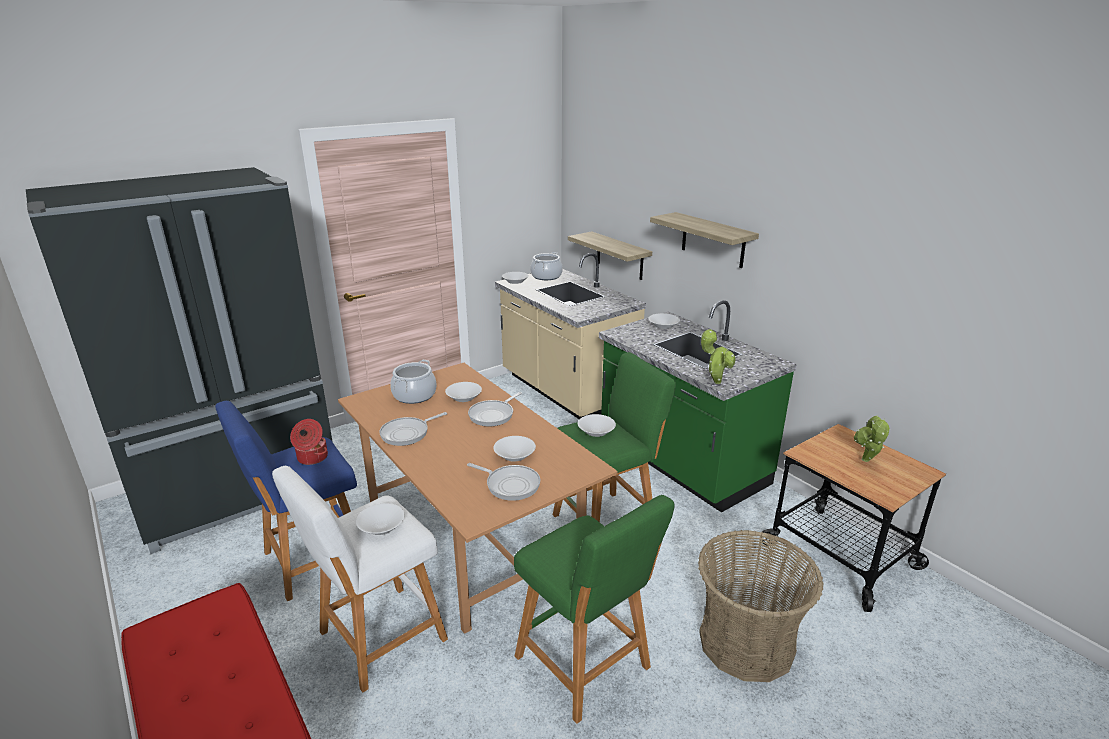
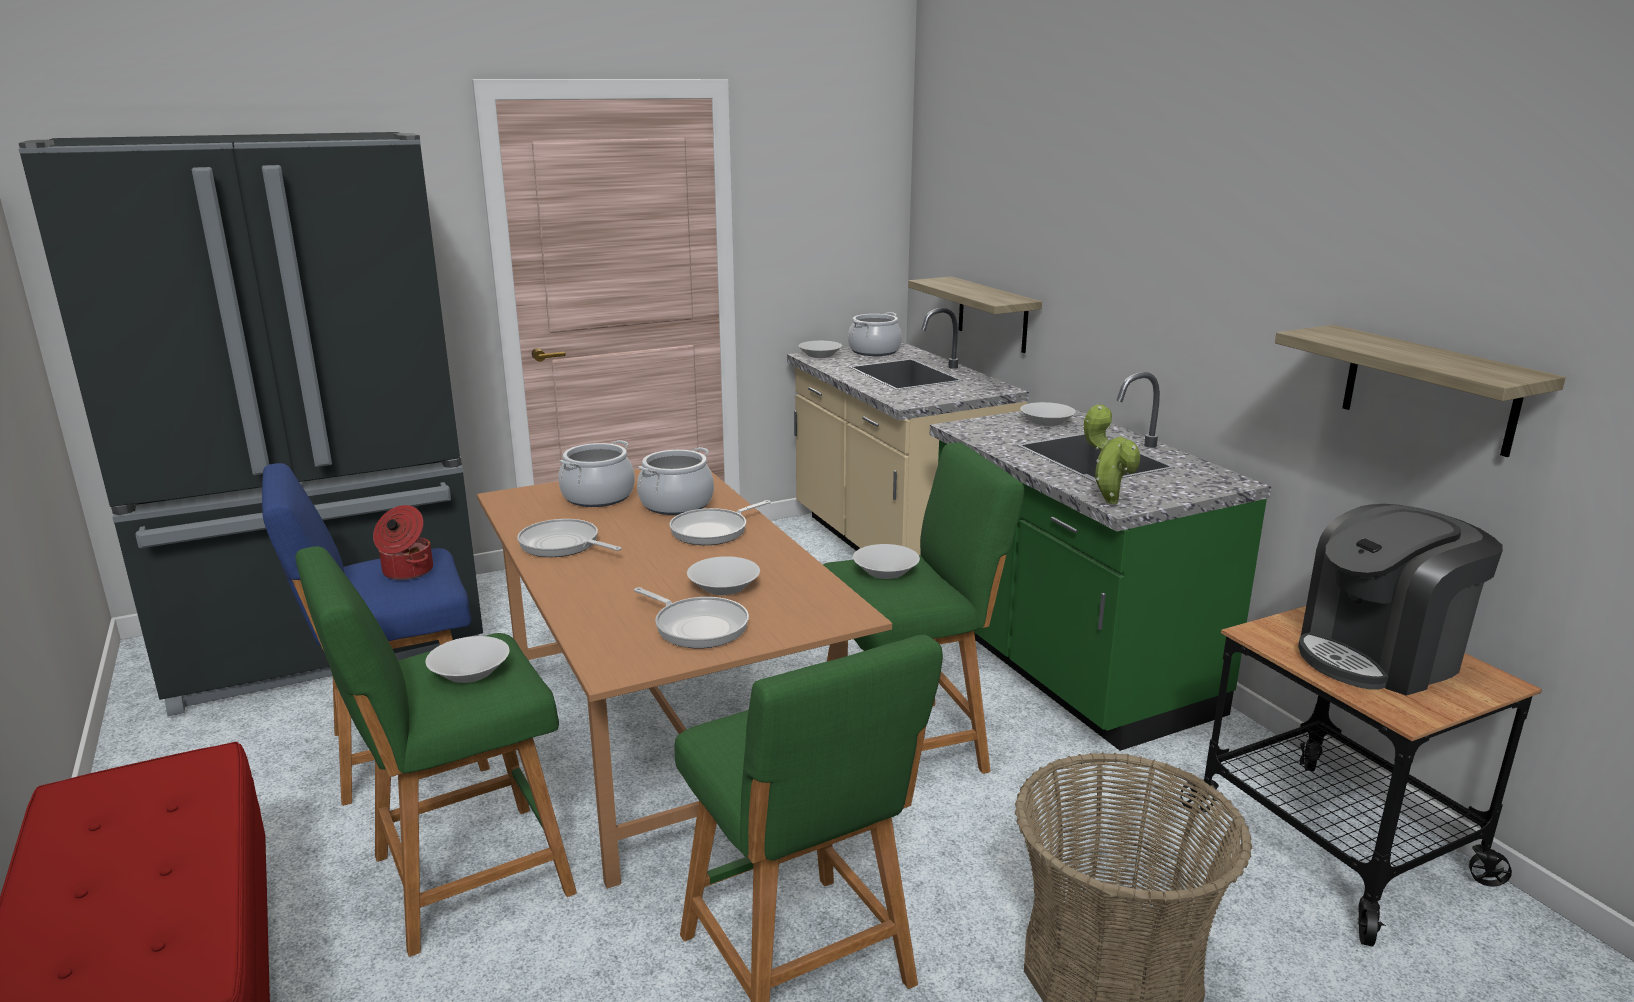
camera: 10 degrees right, 5 degrees down
(377, 639) = (461, 879): white stool -> green stool
(407, 433) = (563, 545): frying pan -> frying pan turned 60 degrees clockwise
(464, 397) = (676, 504): white bowl -> cooking pot
(713, 240) = (1137, 272): shelf -> shelf (1429, 389)
(866, 461) = (1380, 656): potted plant -> coffee machine

